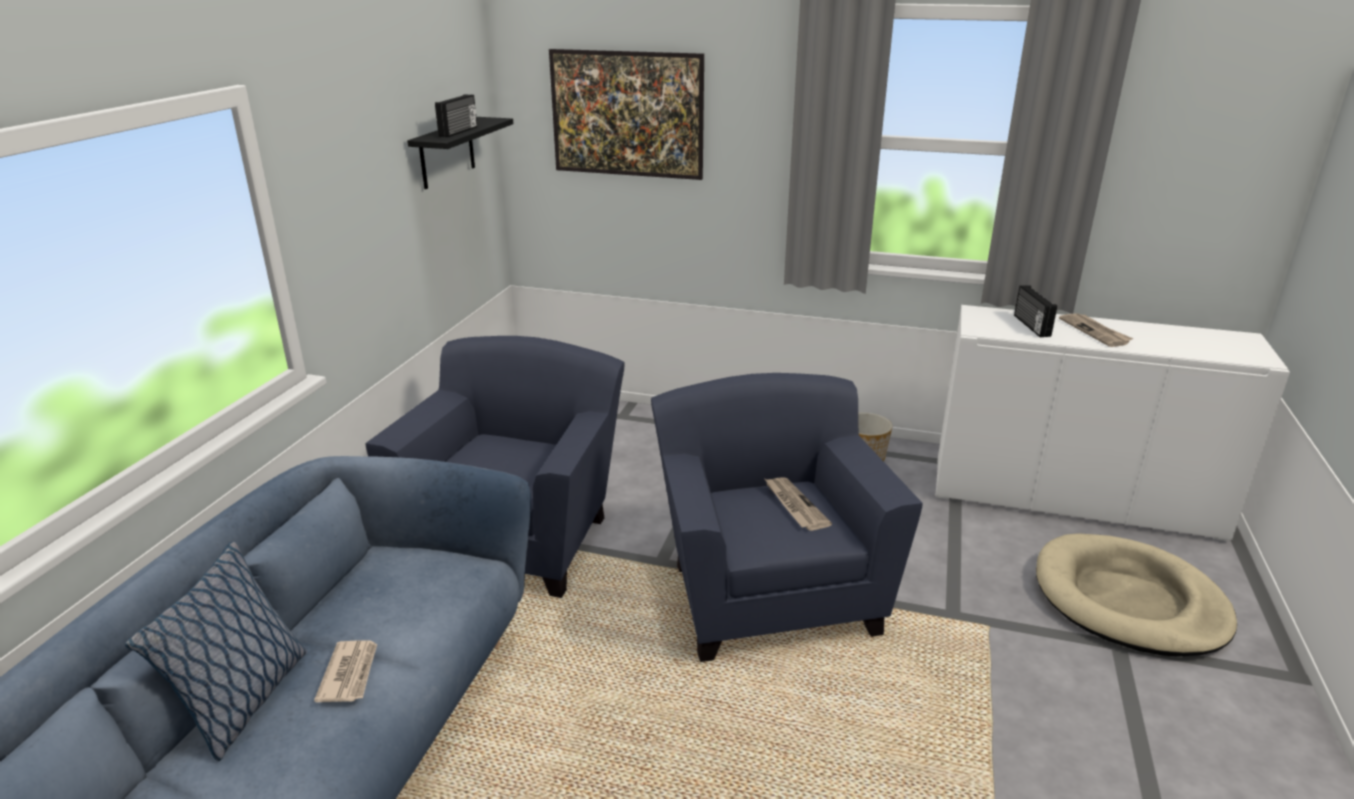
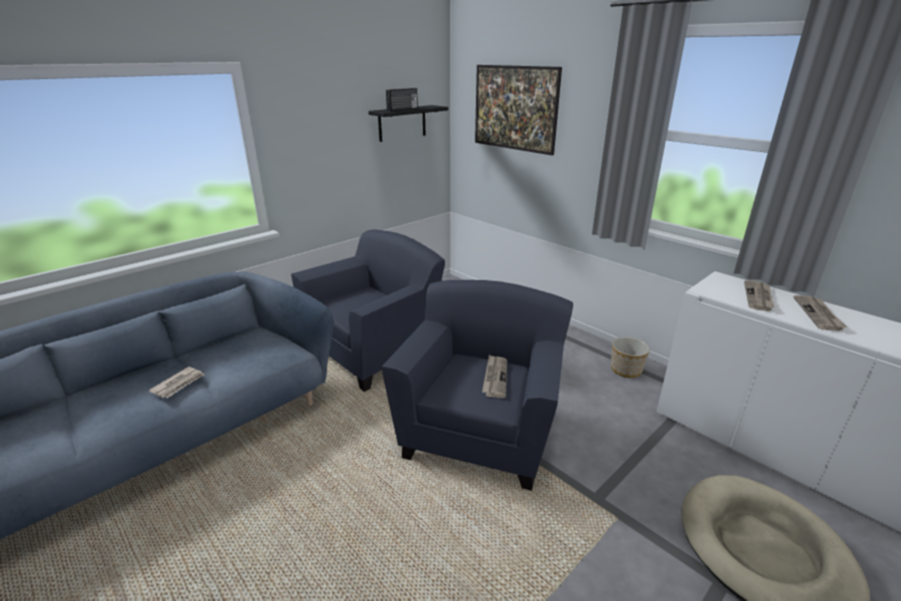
camera: 30 degrees right, 0 degrees up
(244, 702) = (127, 380): pillow -> none
(1030, 326) = (758, 297): radio -> newspaper

